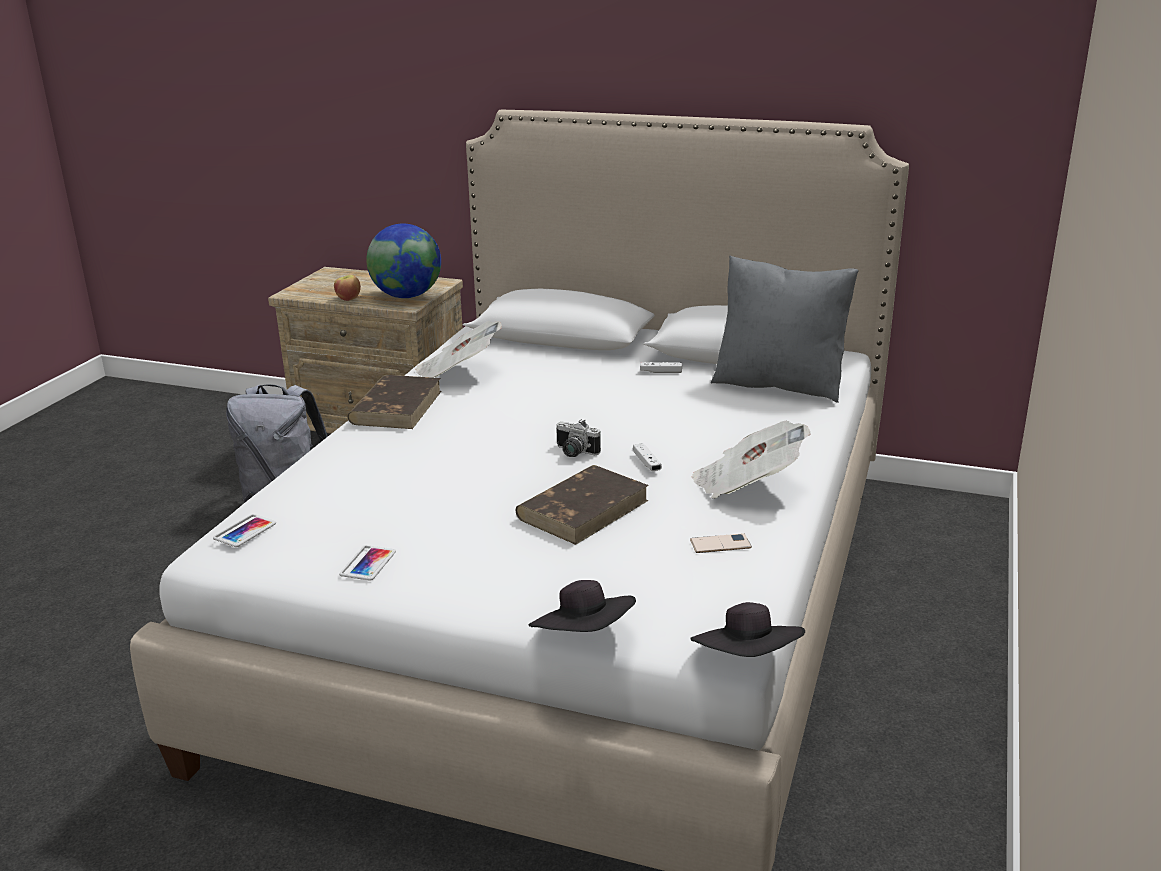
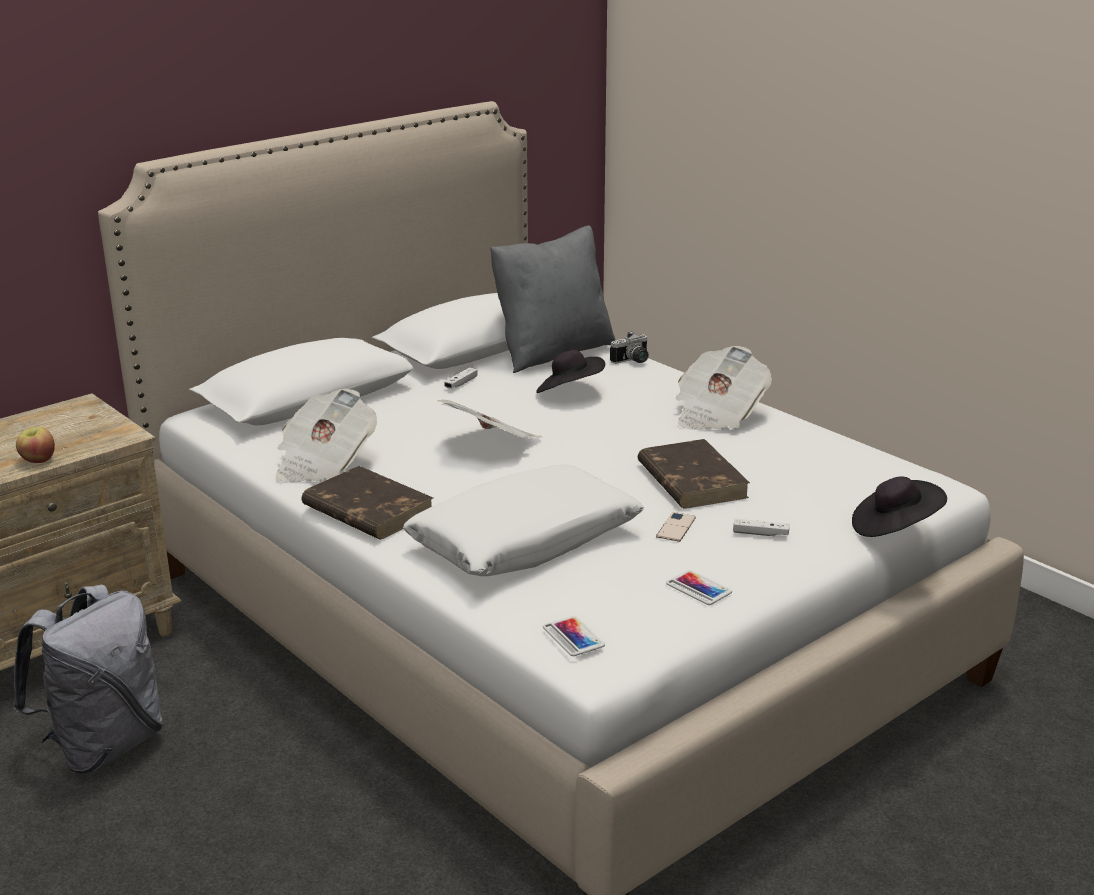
camera: 60 degrees left, 0 degrees up
(393, 472) = (525, 541): none -> white pillow
(407, 296) = (93, 429): globe -> none
(554, 414) = (492, 445): none -> newspaper
(574, 453) = (584, 457): camera -> camera (633, 361)
(646, 463) = (637, 436): white game controller -> white game controller (760, 534)
(720, 544) = (798, 449): phone -> phone (676, 527)
(747, 661) = (962, 485): black hat -> black hat (569, 392)

